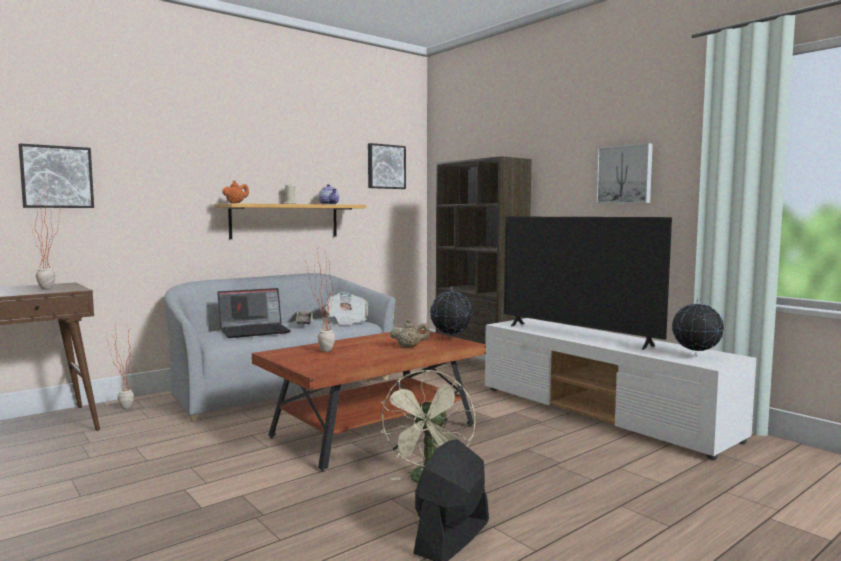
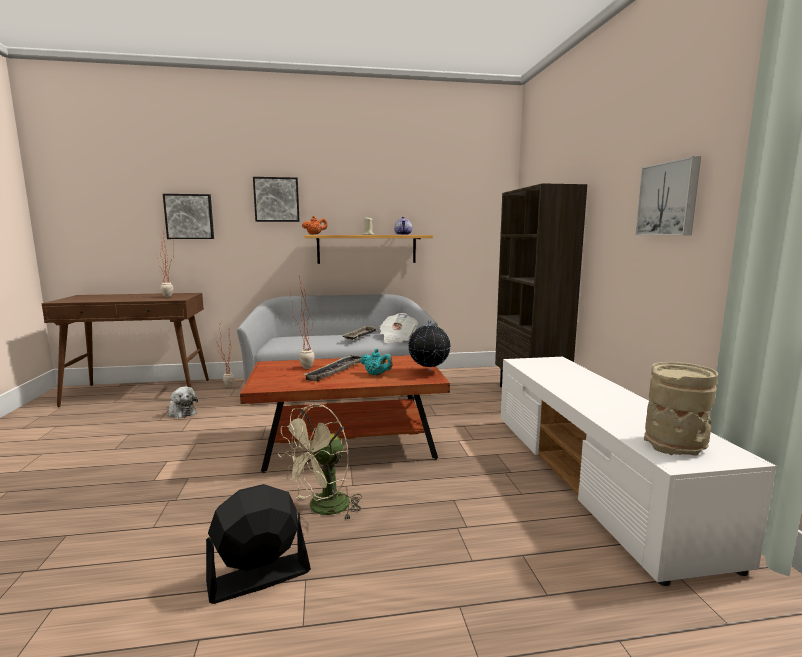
camera: 30 degrees right, 5 degrees up
(108, 444) = (181, 412): none -> plush toy
(255, 331) = (313, 340): laptop -> none
(363, 349) = (336, 371): none -> tray
(385, 166) = (469, 198): picture -> picture (276, 199)
(409, 347) = (376, 374): beige teapot -> turquoise teapot
(577, 335) = (575, 386): television -> none
(696, 357) = (676, 445): globe -> beige vase

